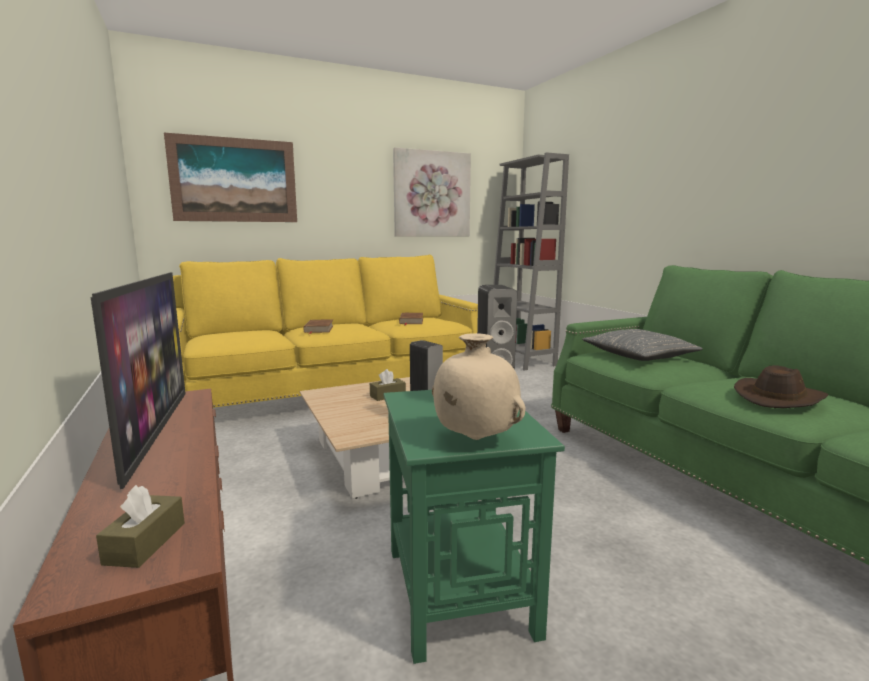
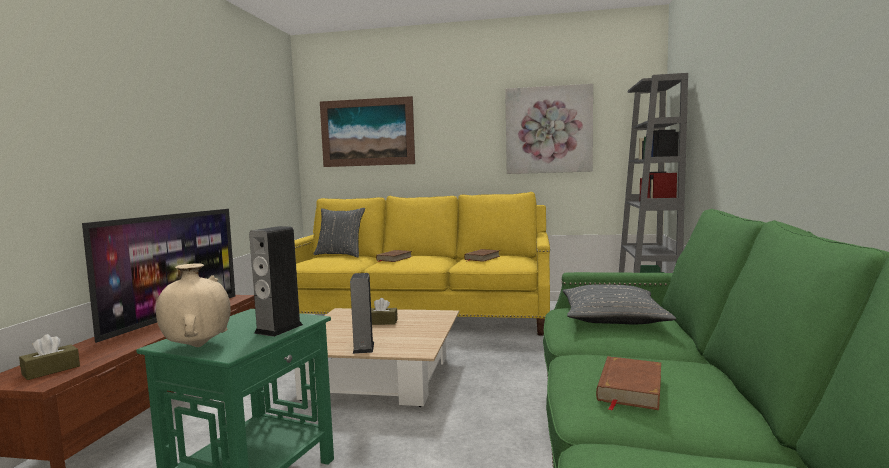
camera: 35 degrees right, 5 degrees down
(232, 331) = (340, 255): none -> grey pillow
(779, 398) = (629, 388): brown hat -> brown book

